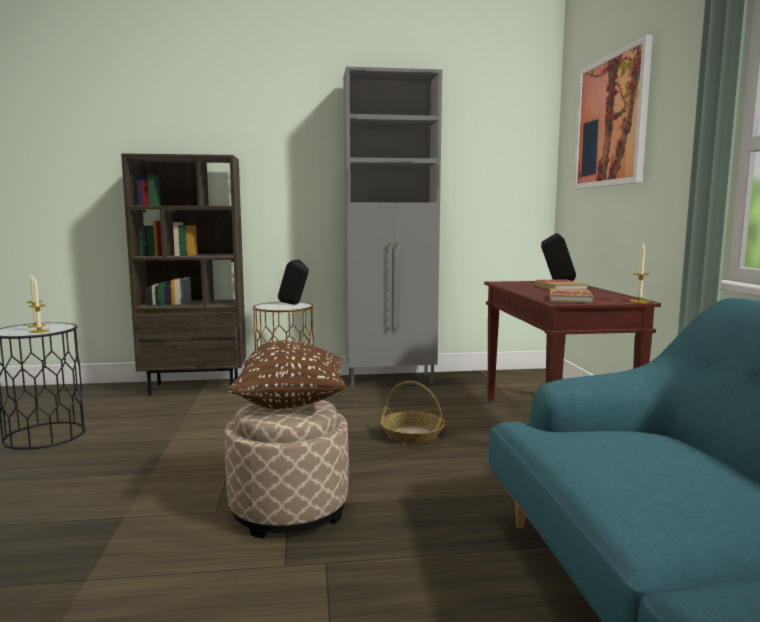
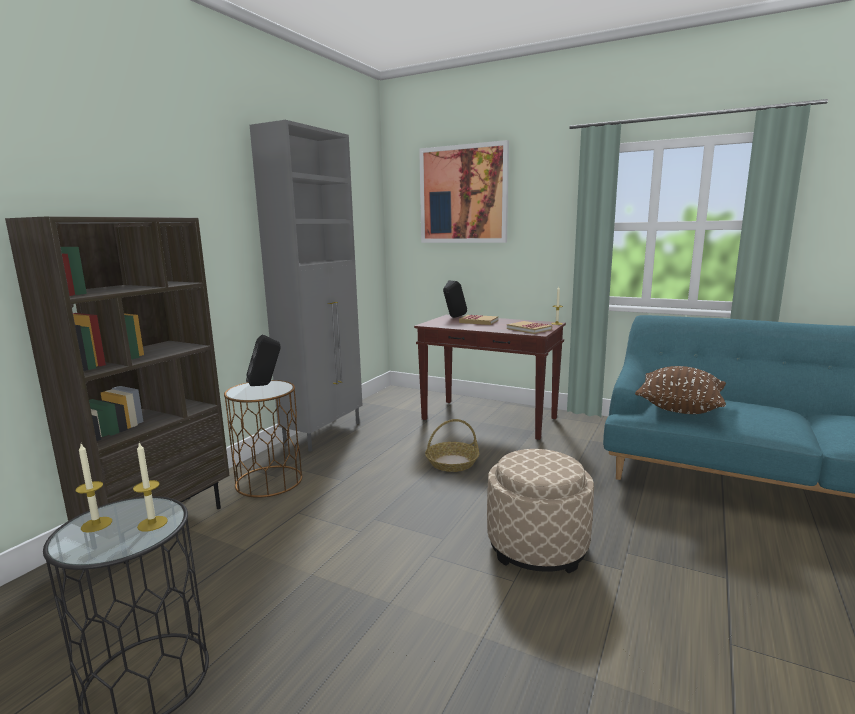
camera: 55 degrees left, 5 degrees up
(291, 403) = (532, 459): brown pillow -> brown pillow (679, 408)

